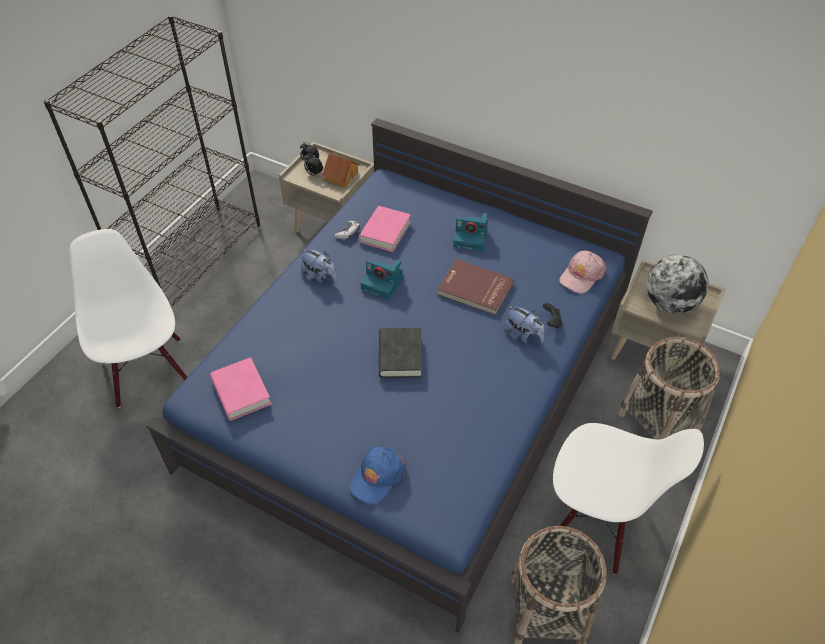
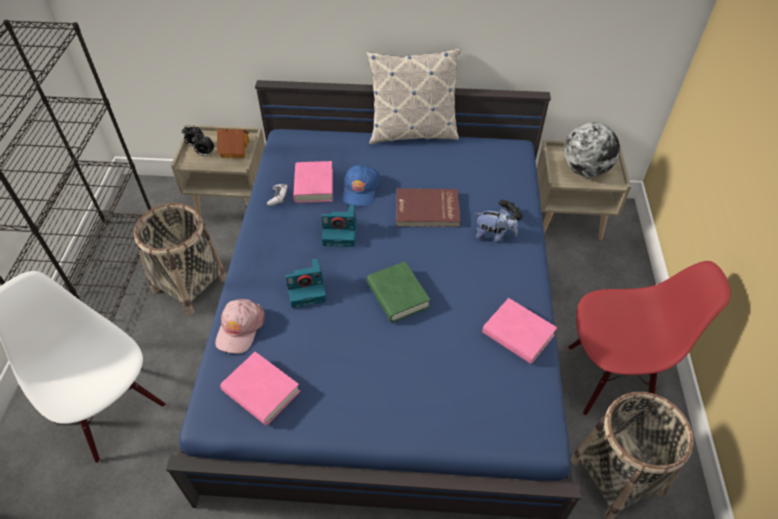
camera: 25 degrees left, 0 degrees up
(320, 276) = (274, 247): plush toy -> none
(377, 477) = (447, 419): blue cap -> blue cap (360, 190)
(400, 356) = (397, 295): black book -> green book
(471, 237) = (396, 165): camera -> camera (307, 289)
(487, 431) = (518, 334): none -> pink book
(507, 210) = (412, 132): none -> pillow
(581, 275) = (509, 168): pink cap -> pink cap (240, 329)
(596, 521) = (609, 379): white chair -> red chair
(659, 420) = (606, 273): basket -> basket (190, 284)

